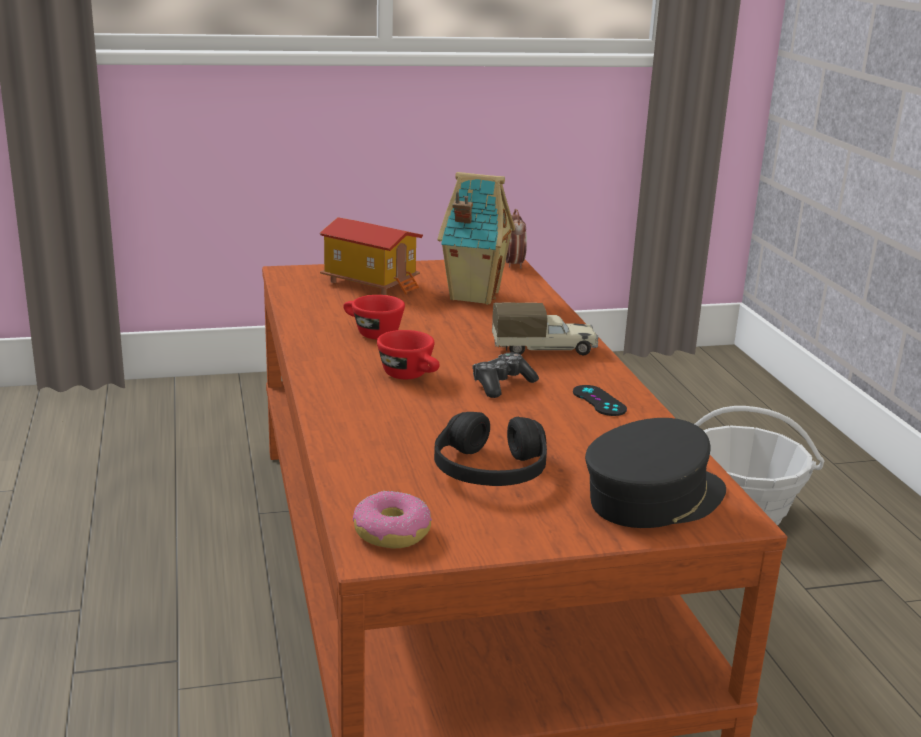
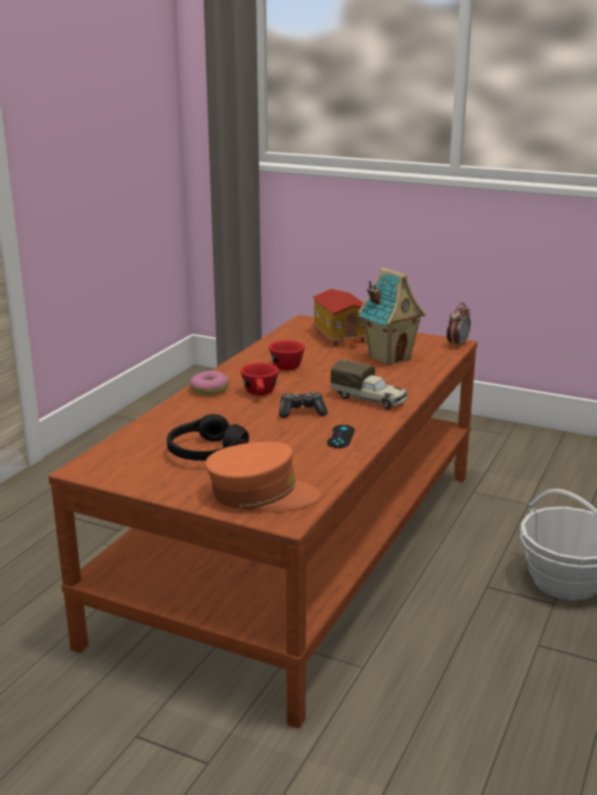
camera: 40 degrees right, 0 degrees up
(391, 532) = (105, 463): donut -> donut (209, 390)
(653, 499) = (261, 494): black cap -> orange cap

